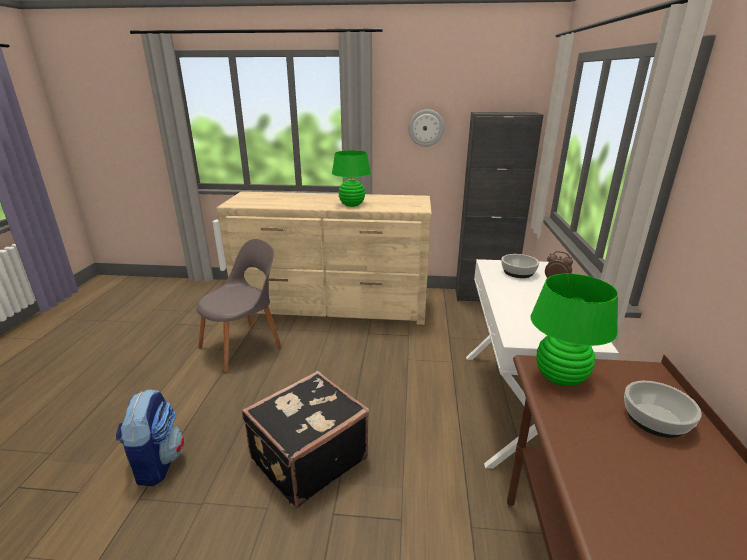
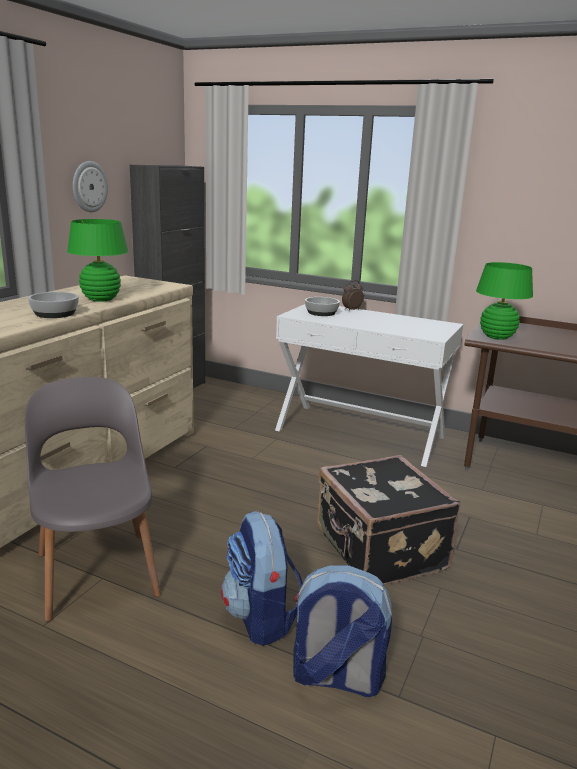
camera: 70 degrees left, 5 degrees down
(212, 416) = (261, 617): none -> backpack
(654, 419) = (541, 332): bowl -> bowl (54, 314)

